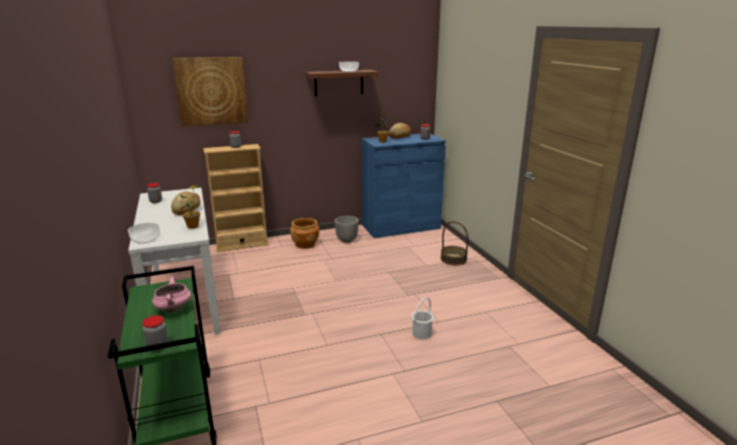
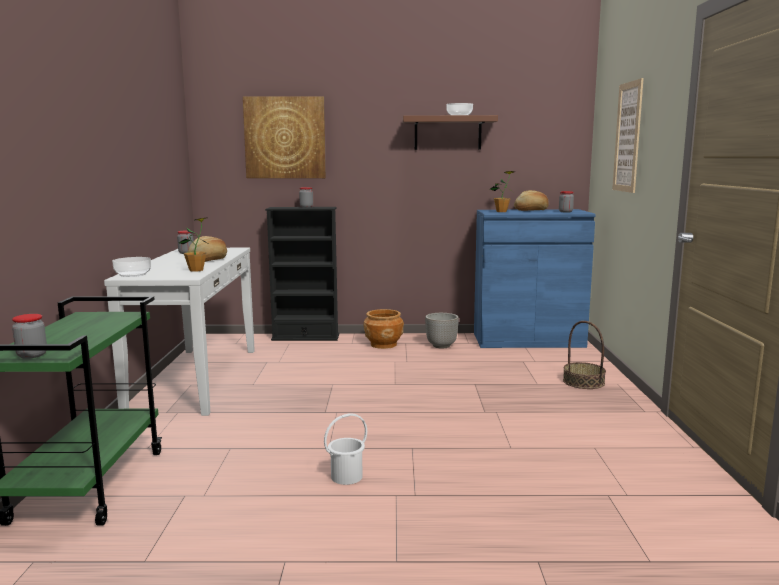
camera: 20 degrees right, 10 degrees down
(173, 309) = (92, 331): pink cooking pot -> none
(242, 245) = (305, 337): beige bookcase -> black bookcase
(421, 333) = (472, 457): white bucket -> white bucket (346, 476)
(473, 93) = (627, 137): none -> picture

